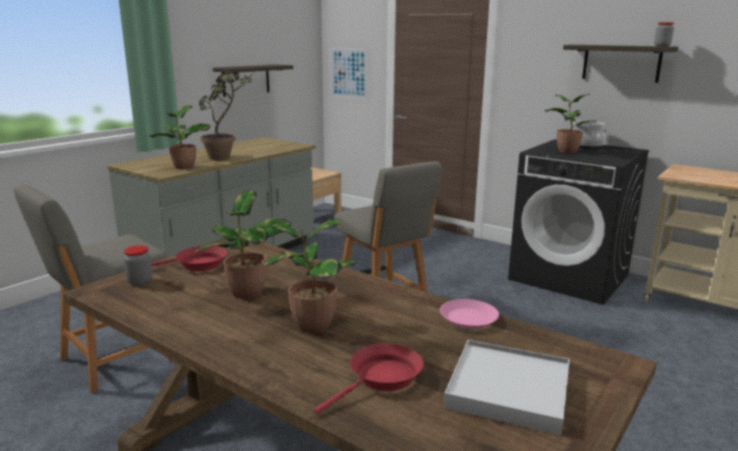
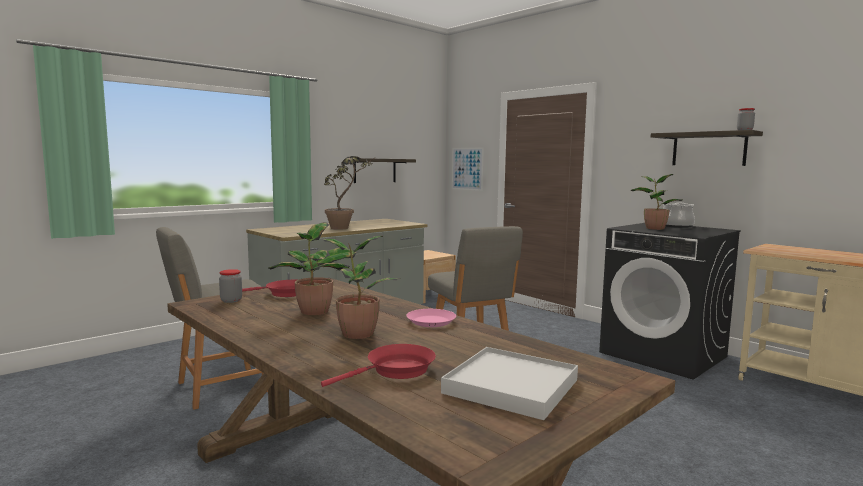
camera: 10 degrees right, 10 degrees down
(183, 167) = (306, 232): potted plant -> none
(469, 319) = (503, 339): pink plate -> pink plate (431, 322)

